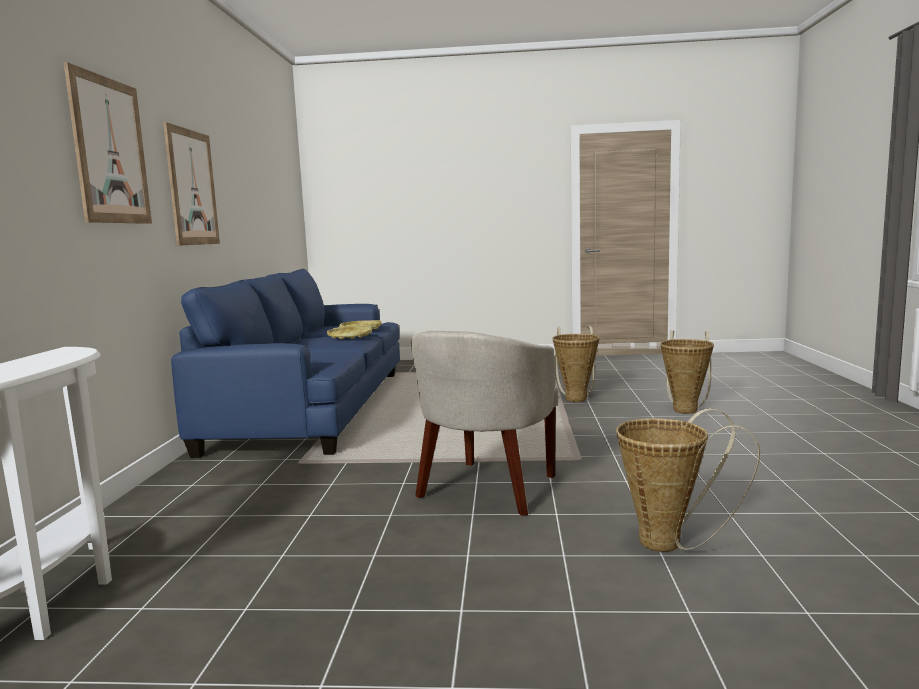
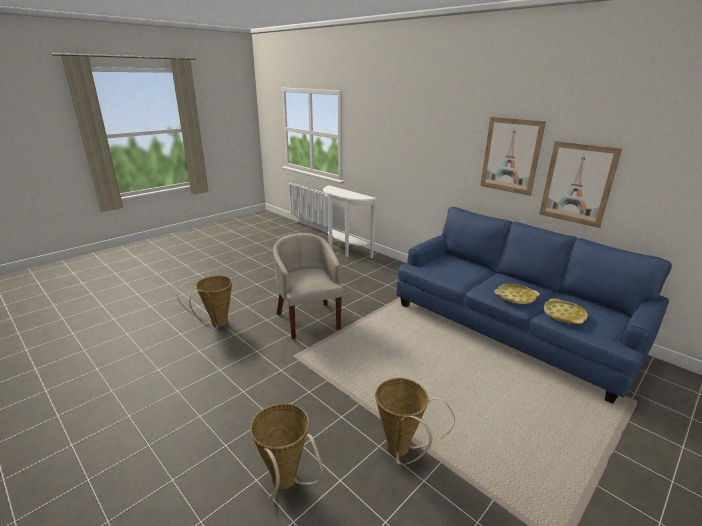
camera: 130 degrees right, 15 degrees up
(110, 151) = (442, 134): picture -> picture (577, 184)

